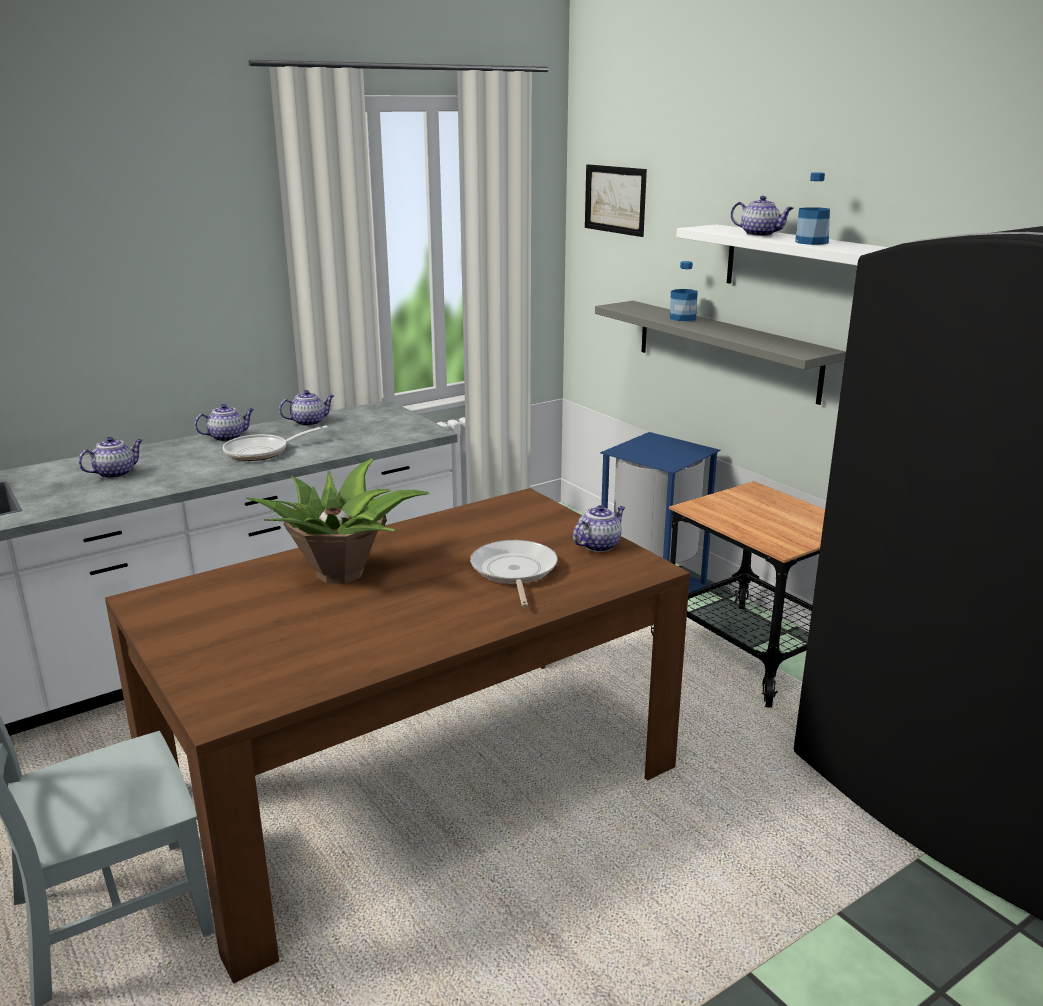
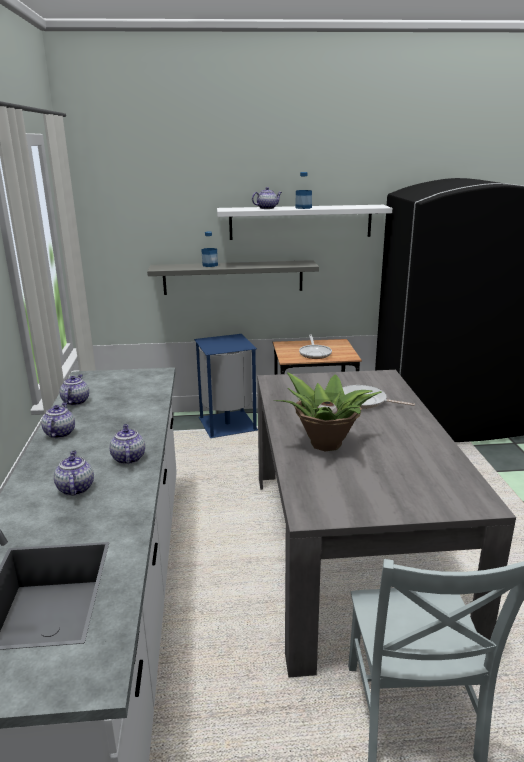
camera: 60 degrees left, 0 degrees up
(262, 452) = (116, 425): frying pan -> frying pan (315, 353)
(414, 784) = (349, 551): brown dining table -> grey dining table
(599, 545) = (350, 378): teapot -> teapot (128, 458)
(615, 199) = (122, 202): picture -> none

